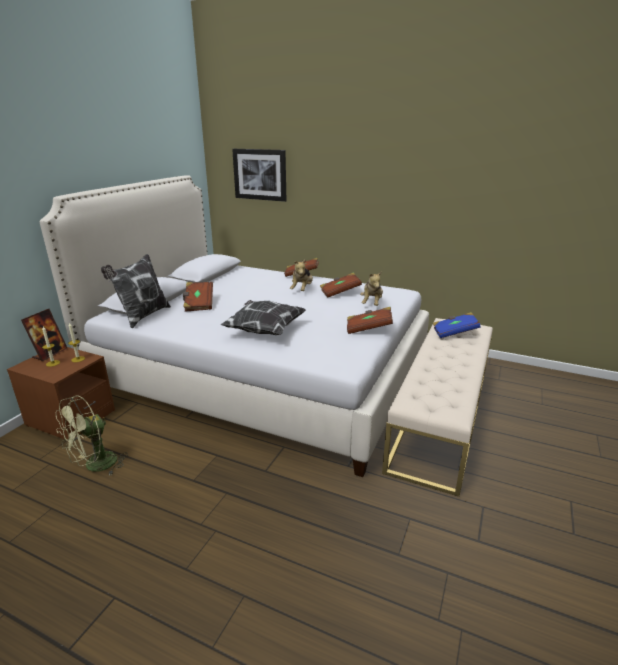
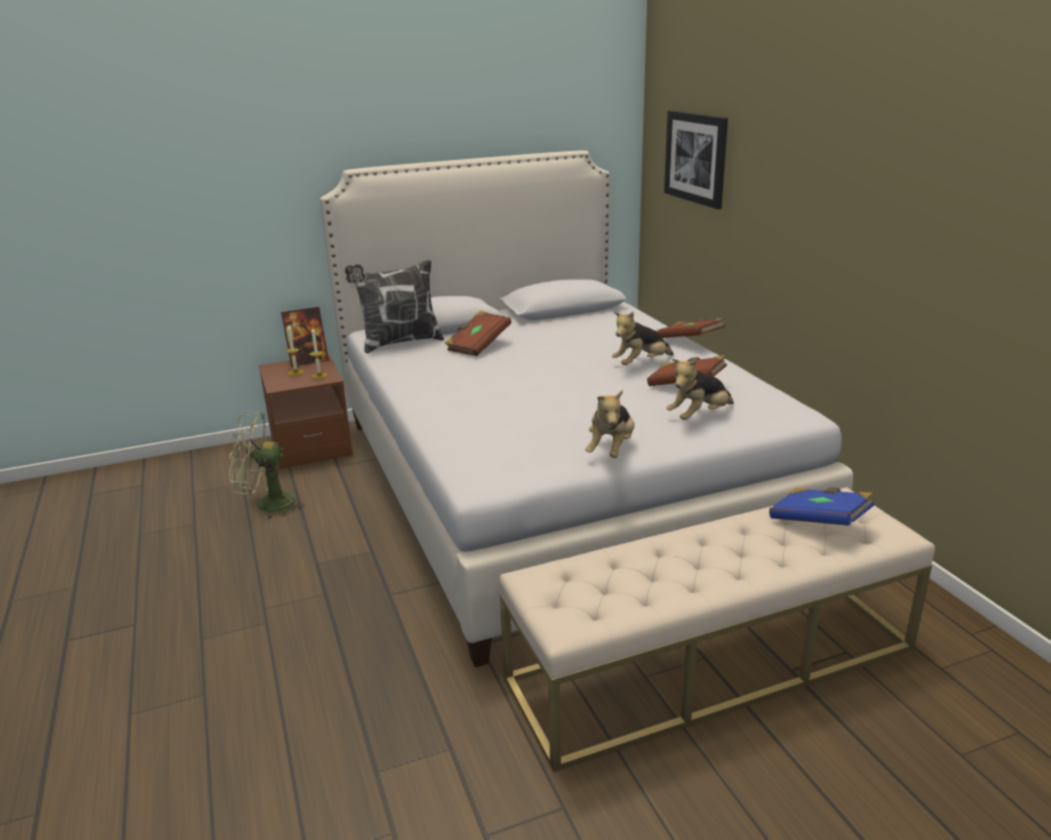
camera: 45 degrees right, 0 degrees up
(264, 330) = (481, 402): pillow -> none
(368, 329) = (611, 450): brown book -> plush toy

